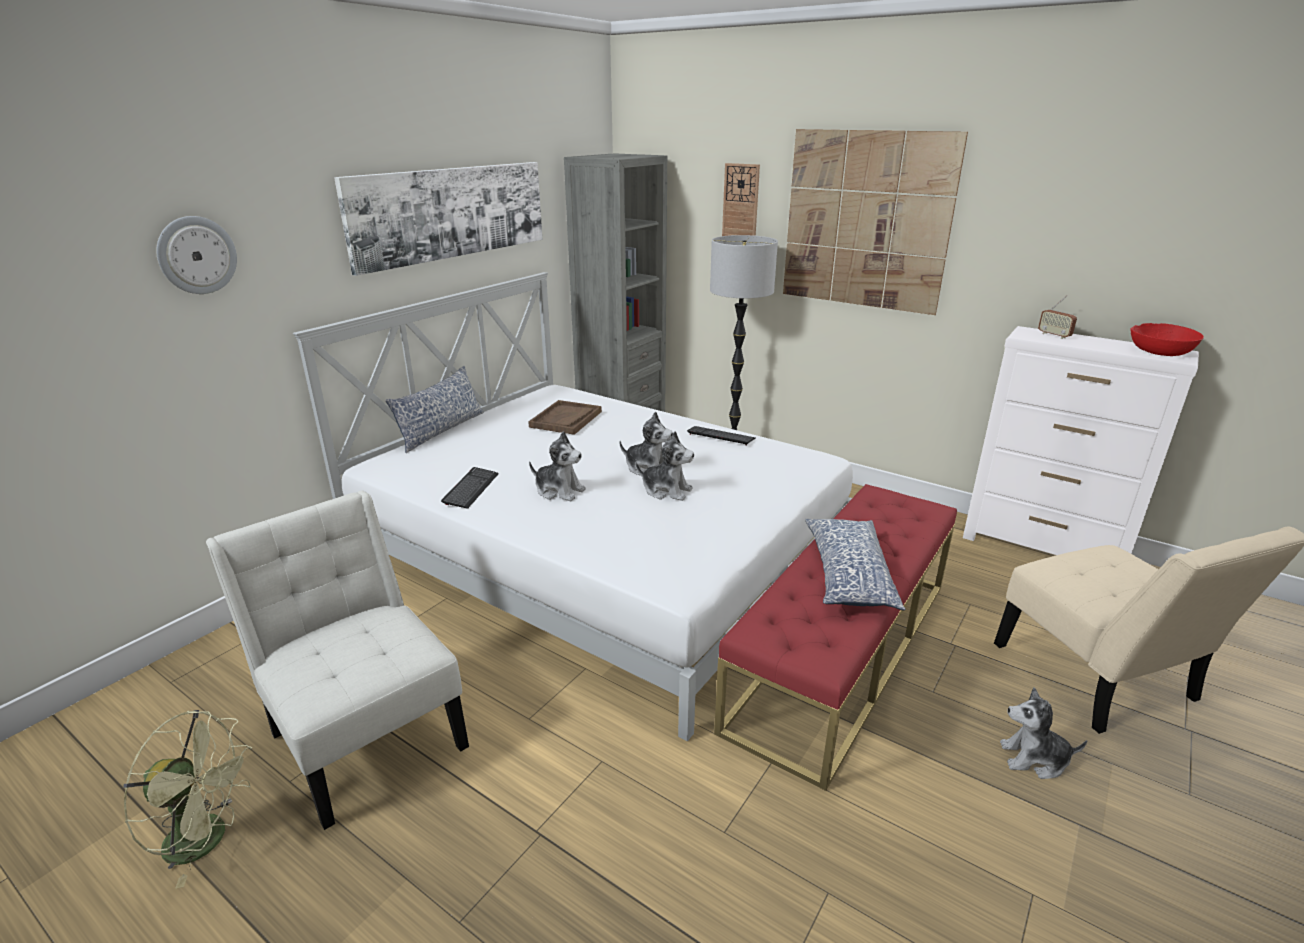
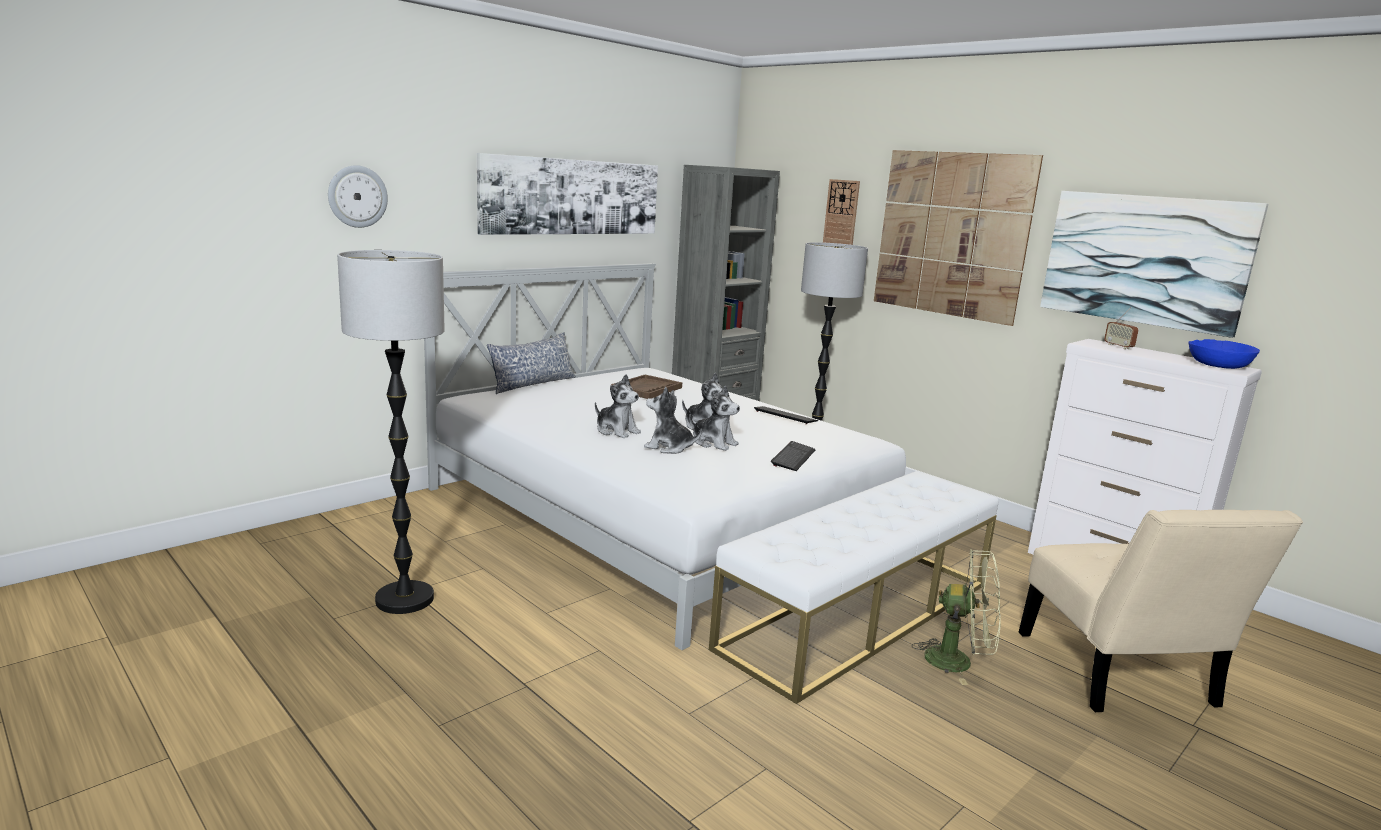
camera: 10 degrees right, 10 degrees down
(209, 839) = (260, 641): green fan -> green fan (958, 662)
(366, 733) = (405, 599): white chair -> floor lamp
(471, 489) = (541, 421): keyboard -> keyboard (793, 457)
(842, 651) = (859, 614): red bench -> white bench
(847, 574) = (859, 523): pillow -> none
(1034, 759) = (1016, 719): plush toy -> plush toy (669, 447)
(1078, 242) = (1144, 260): none -> picture
(1160, 351) = (1218, 365): red bowl -> blue bowl

